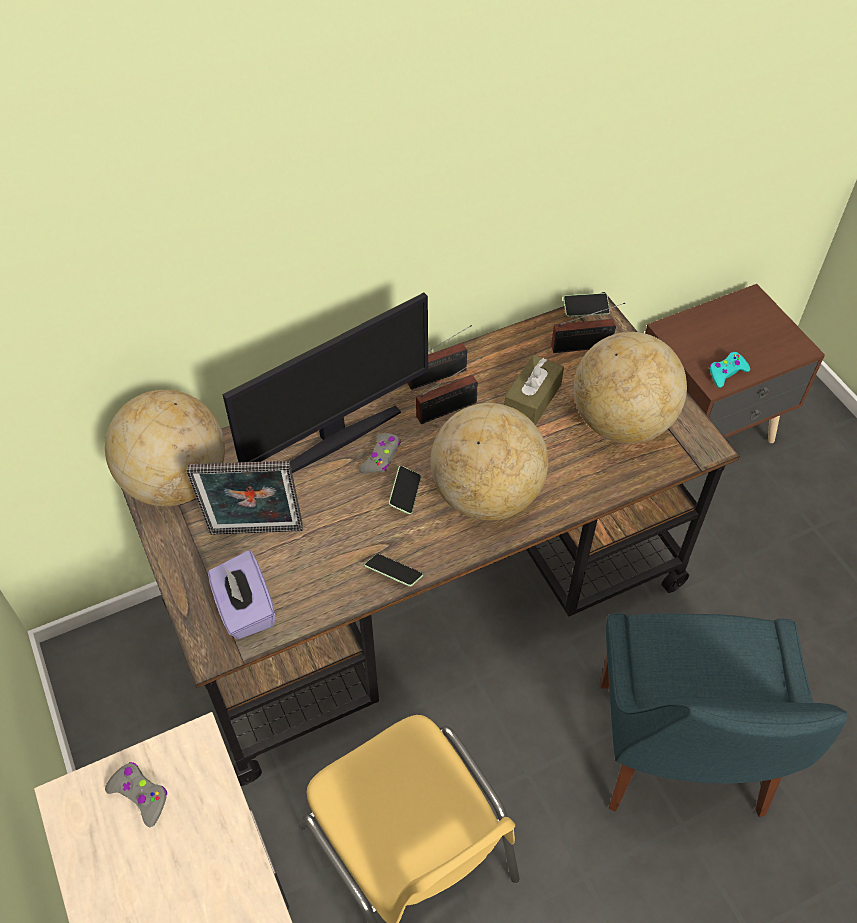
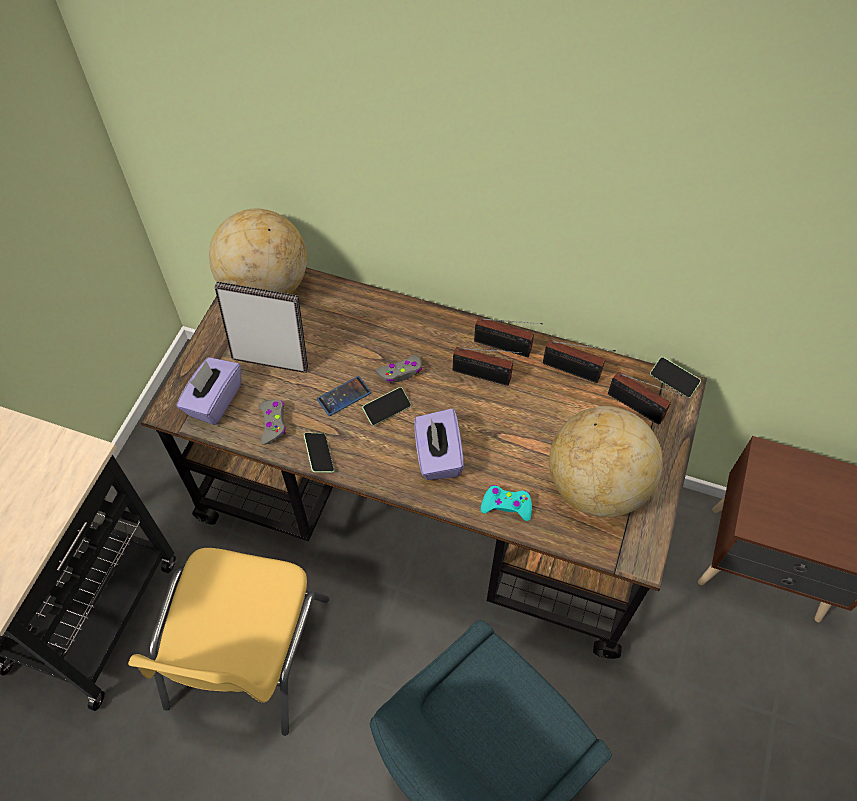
camera: 45 degrees right, 5 degrees up
(140, 795) = (31, 456): grey game controller -> grey game controller (273, 423)
(256, 534) = (271, 359): picture frame -> picture frame turned 150 degrees clockwise
(336, 439) = (388, 336): monitor -> none
(357, 512) = (344, 396): none -> phone
(486, 495) = (438, 456): globe -> purple tissue box
(511, 355) = (574, 371): none -> radio
(532, 399) = (550, 415): brown tissue box -> none
(726, 373) = (774, 525): turquoise game controller -> turquoise game controller (506, 505)

